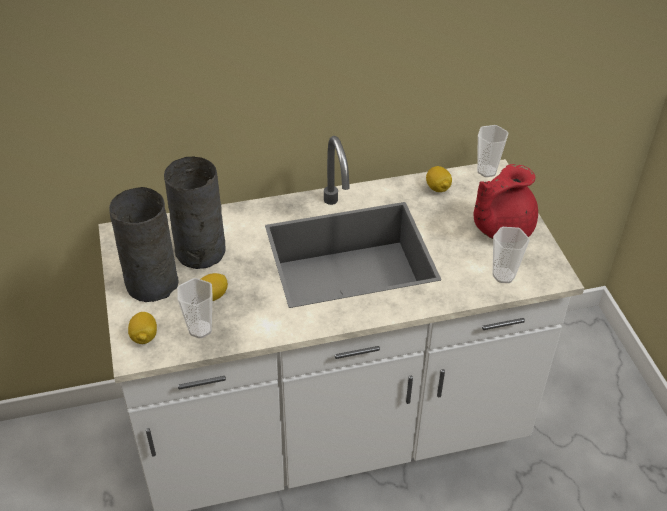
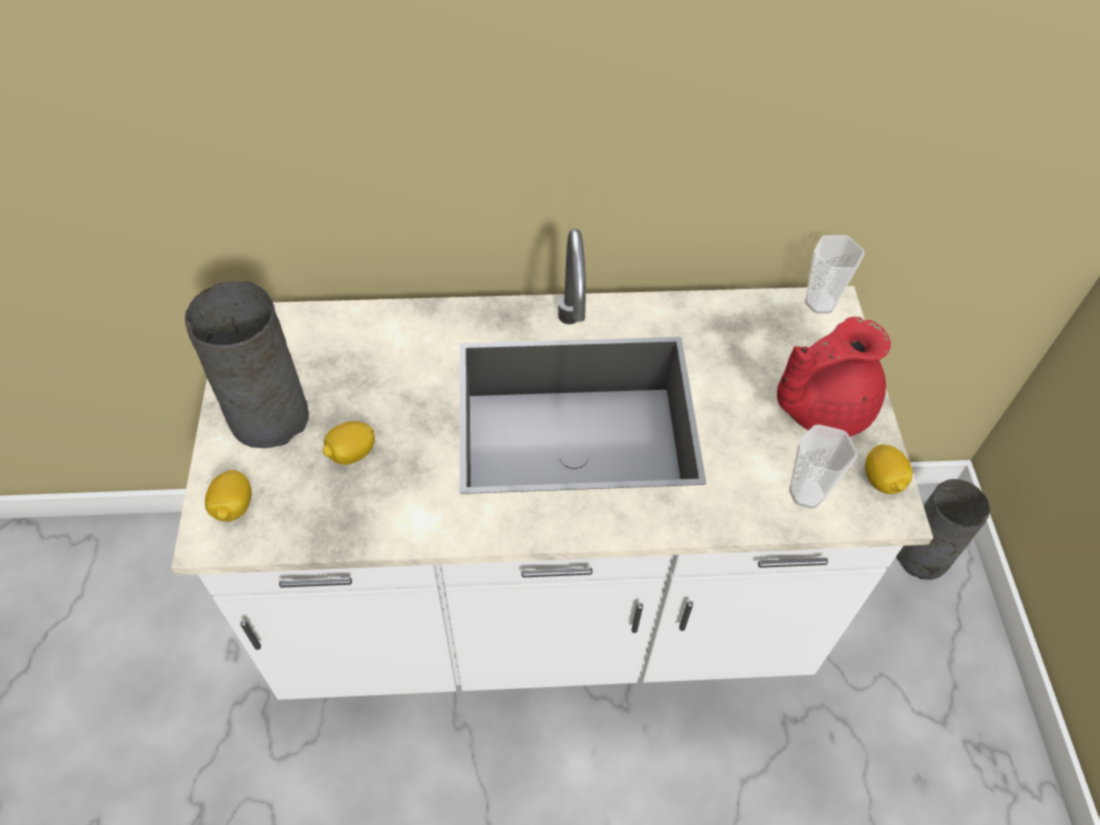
camera: 10 degrees right, 10 degrees up
(199, 252) = (352, 375): grey vase -> grey vase (921, 557)
(200, 329) = (318, 508): cup -> none
(437, 188) = (736, 321): lemon -> lemon (882, 480)

